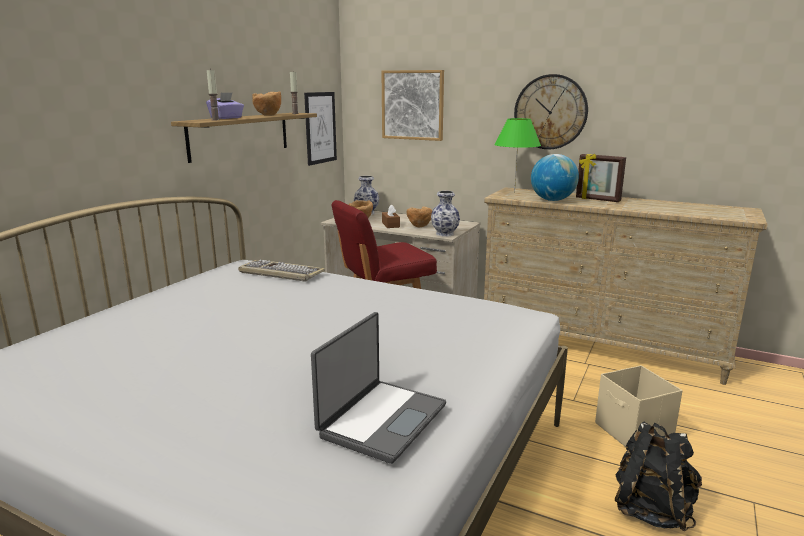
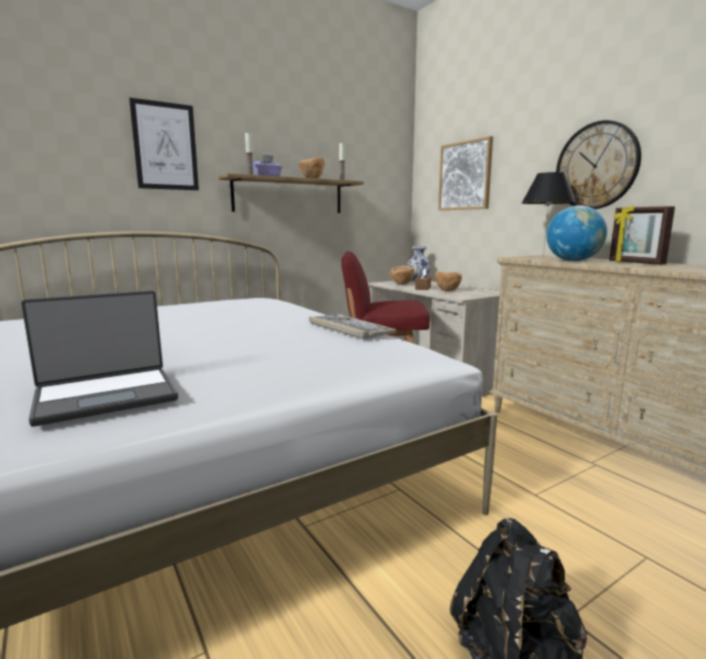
camera: 30 degrees right, 5 degrees down
(280, 273) = (269, 304): keyboard -> keyboard (348, 329)
(320, 128) = (383, 200): picture -> picture (165, 146)
(445, 234) = (461, 297): vase -> none
(514, 192) = (543, 256): green table lamp -> black table lamp
(633, 433) = (583, 554): beige storage box -> none

